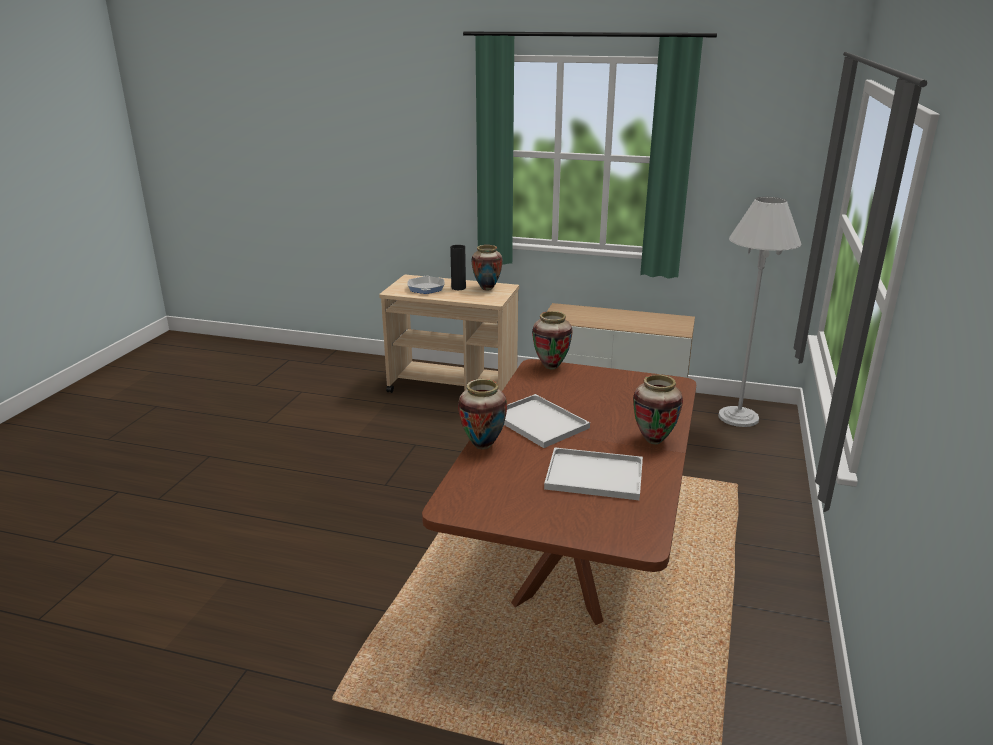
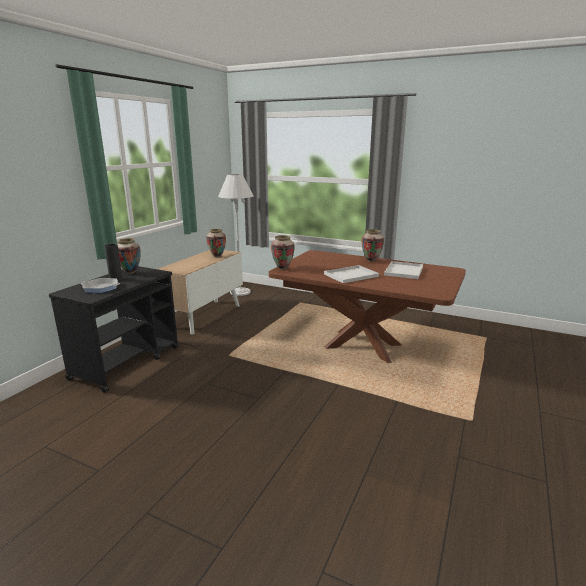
camera: 80 degrees left, 5 degrees down
(454, 387) = (127, 362): beige cart -> black cart
(483, 445) = (377, 286): vase -> vase (217, 256)

